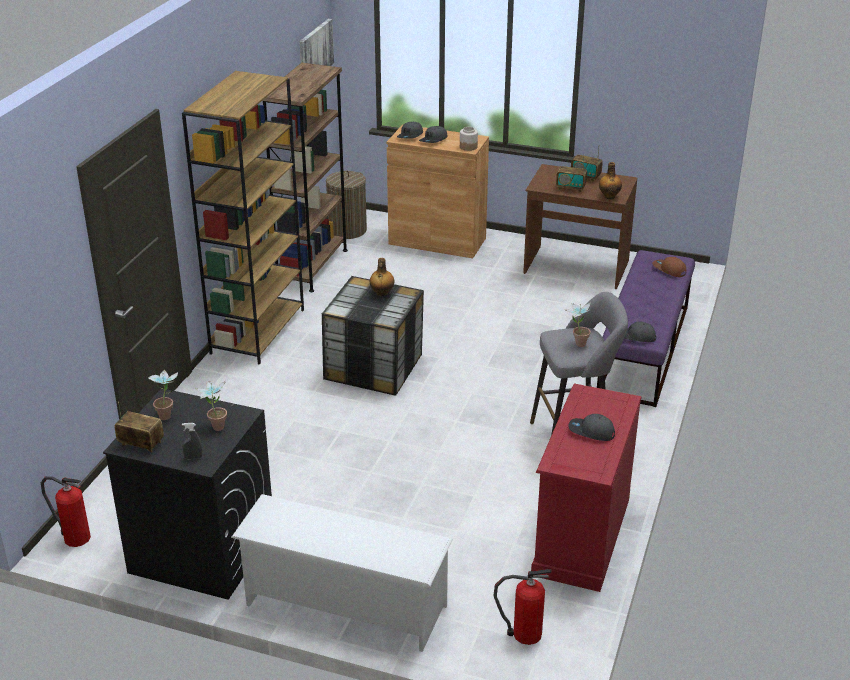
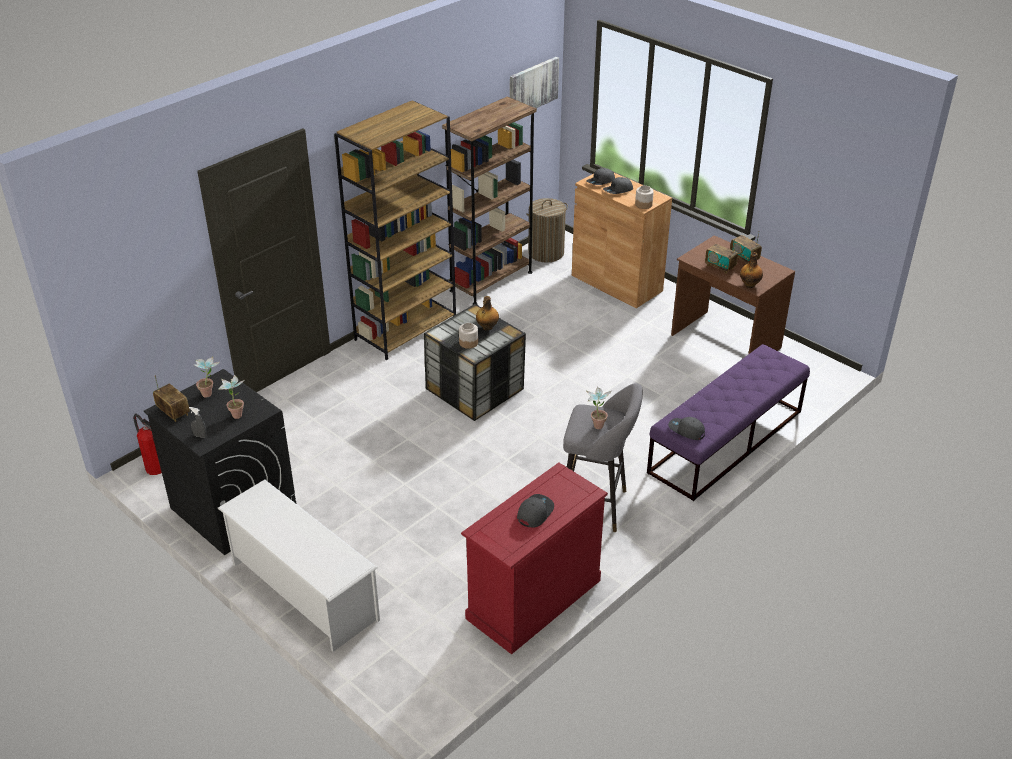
camera: 25 degrees right, 5 degrees up
(375, 311) = (468, 343): none -> jar
(524, 634) = (422, 667): fire extinguisher -> none
(591, 432) = (534, 512): grey cap -> grey cap turned 75 degrees clockwise
(669, 270) = (773, 372): brown cap -> none

